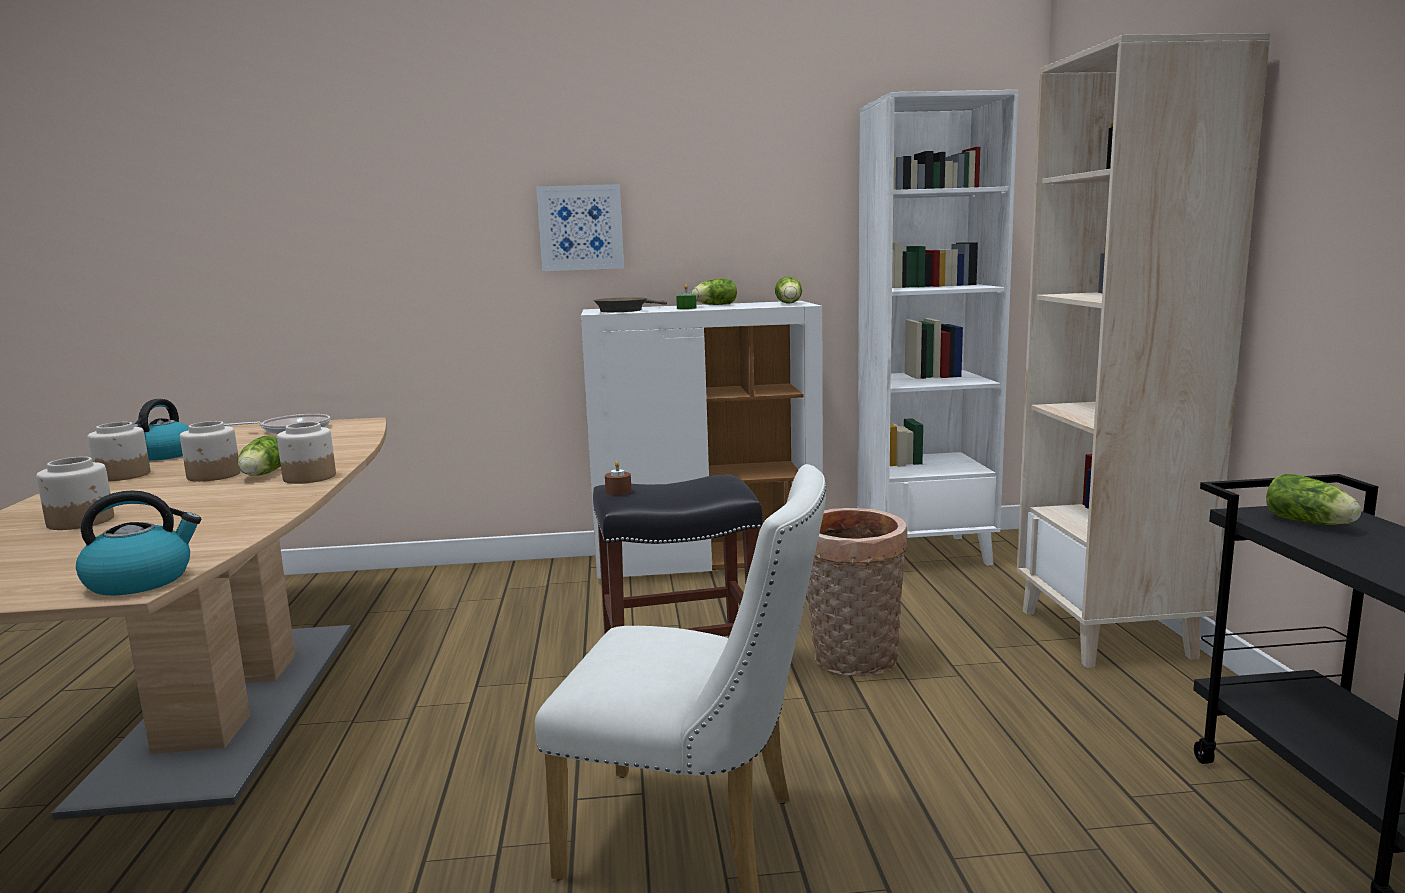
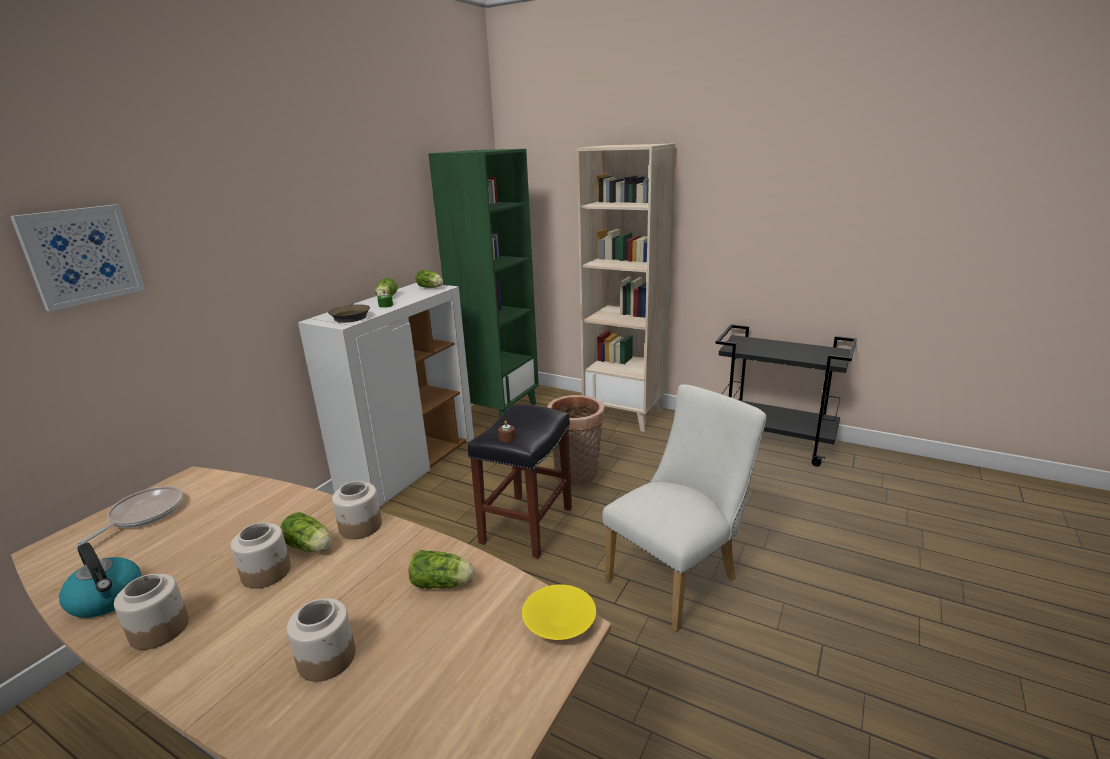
camera: 55 degrees left, 10 degrees up
(141, 580) = (558, 624): kettle -> yellow bowl
(581, 228) = (282, 258): picture -> picture (81, 255)
(925, 553) = (499, 410): white bookcase -> green bookcase
(1311, 523) = (749, 346): lettuce -> lettuce (444, 584)

